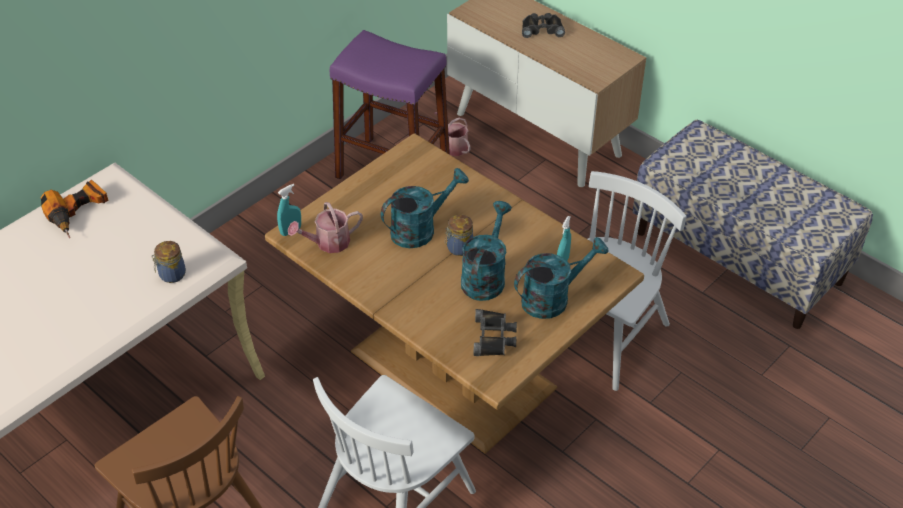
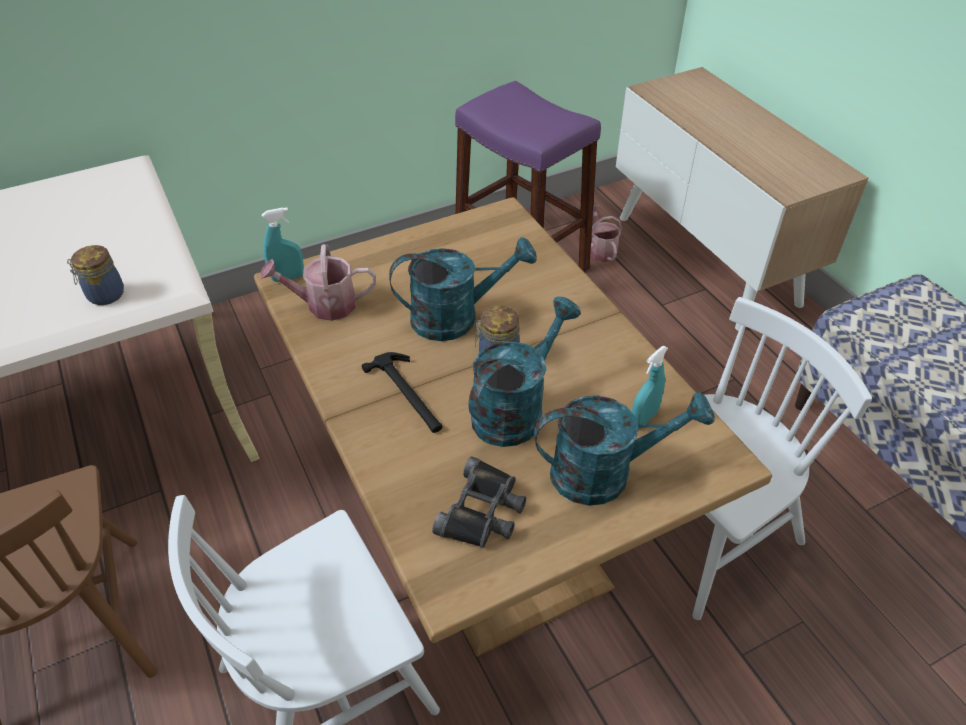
camera: 20 degrees right, 0 degrees up
(79, 213) = (61, 198): power drill -> none
(416, 285) = (408, 394): none -> hammer
(542, 29) = (737, 122): black binoculars -> none

